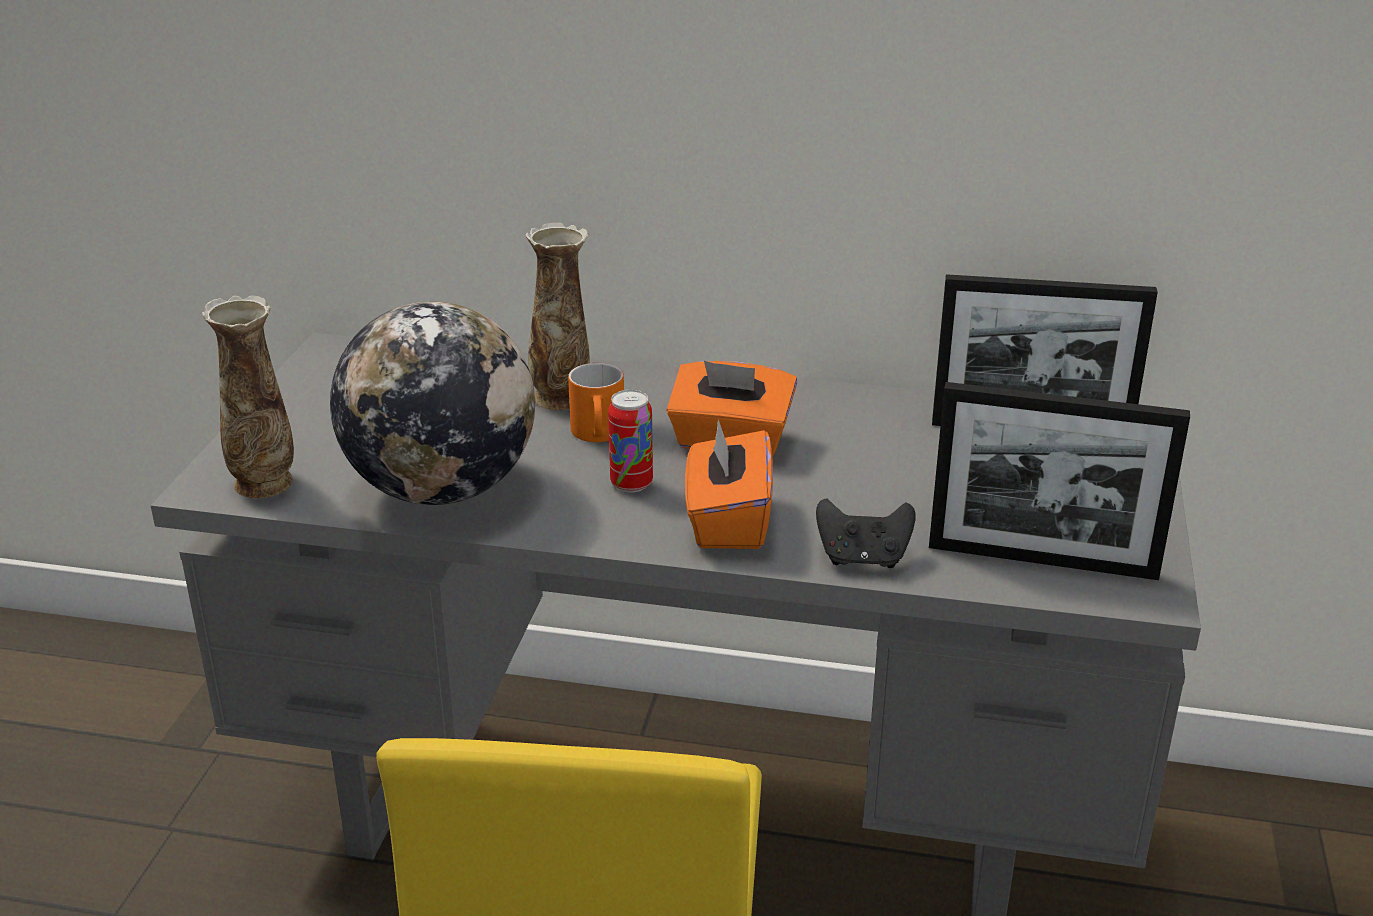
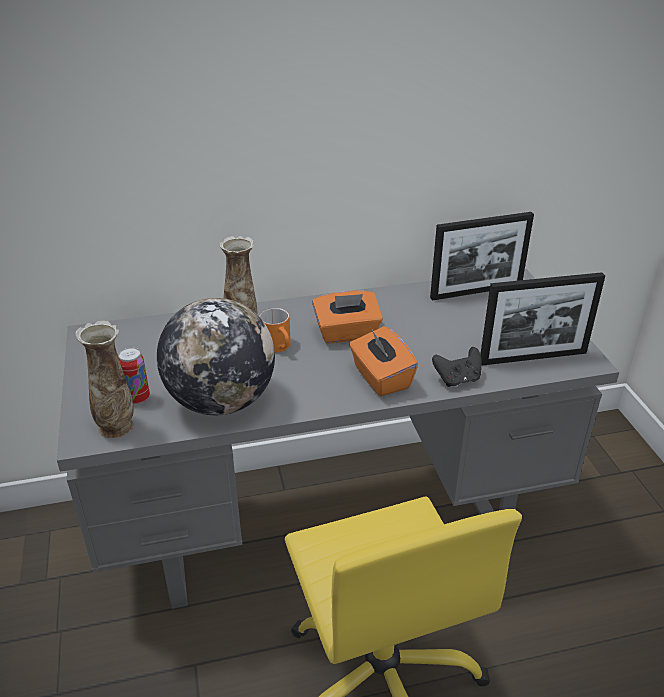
camera: 25 degrees left, 5 degrees up
(631, 484) = (317, 370): can -> can (138, 398)

